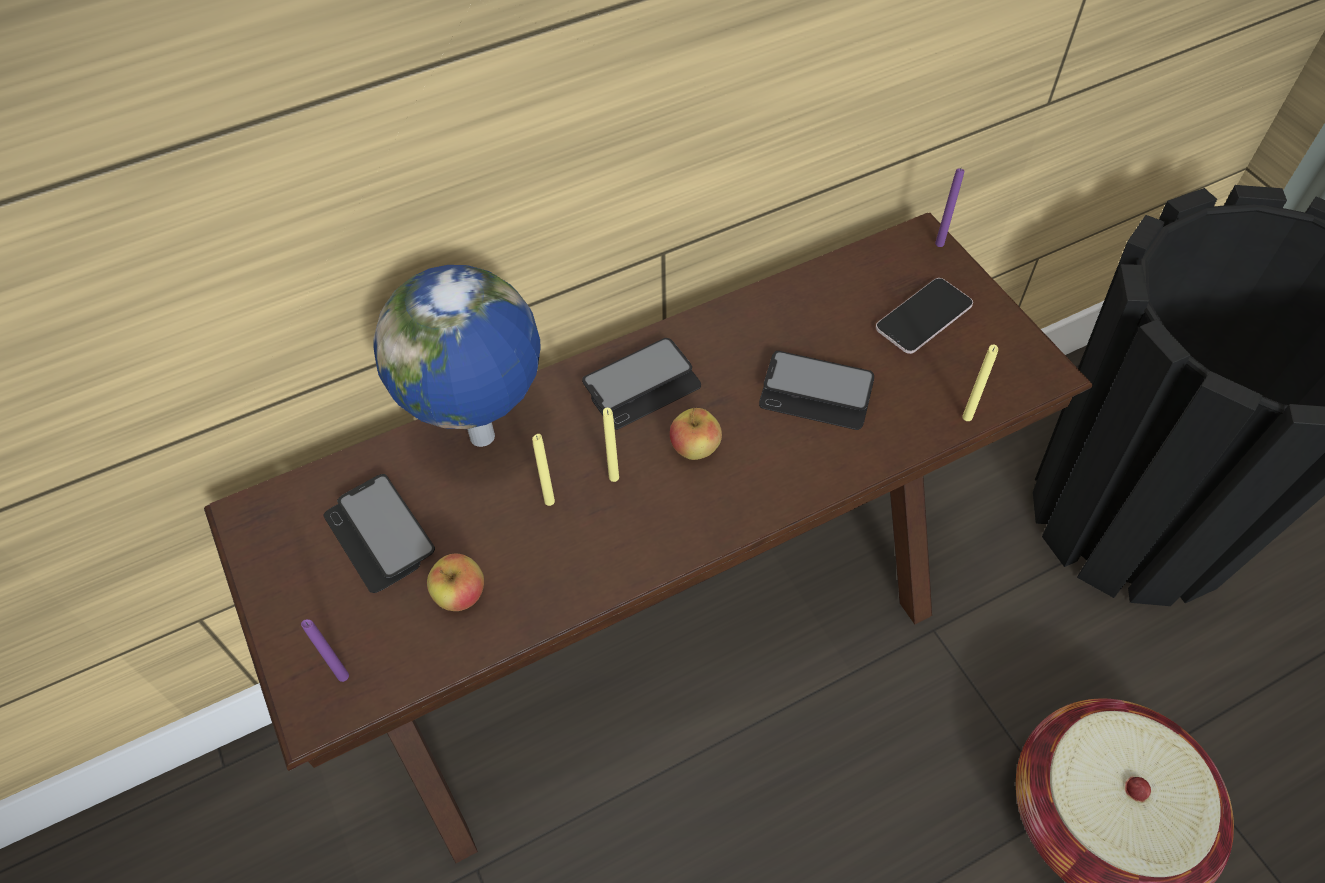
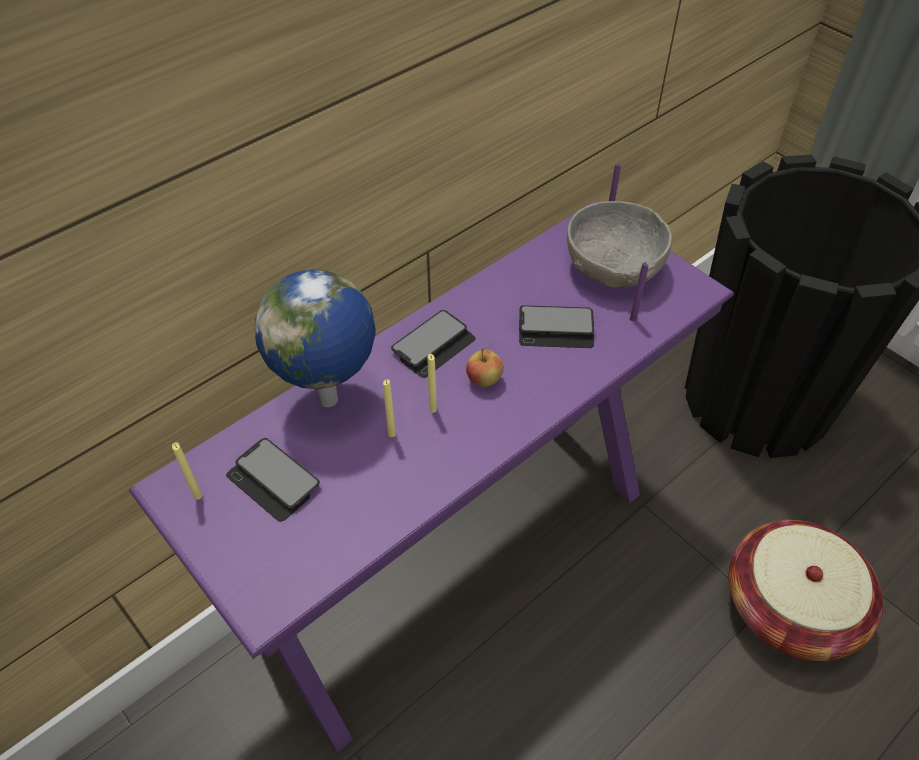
camera: 15 degrees left, 5 degrees down
(343, 676) = (276, 583): purple candle -> purple candle (633, 319)
(460, 595) = (347, 509): apple -> none
(668, 656) = (459, 563): brown console table -> purple console table
(924, 316) = (612, 268): phone -> grey bowl
(967, 417) = (661, 327): yellow candle -> yellow candle (198, 496)

